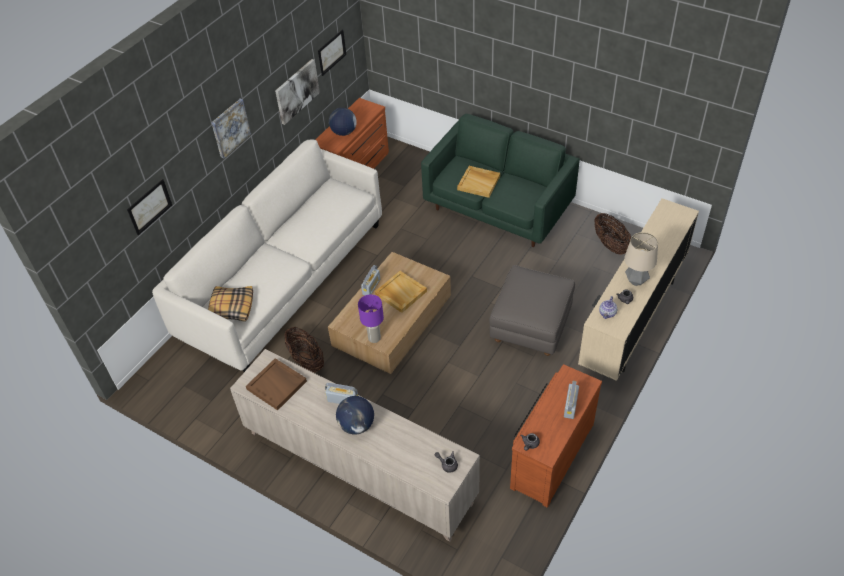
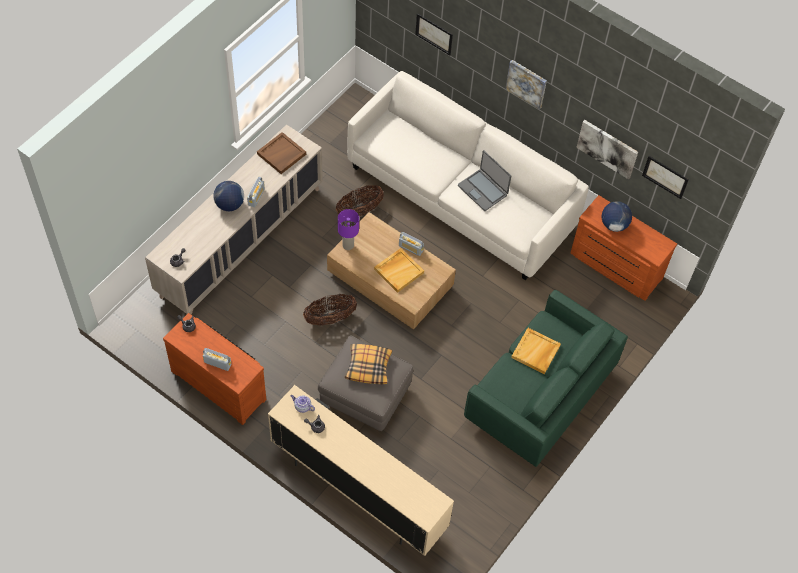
camera: 90 degrees right, 10 degrees up
(231, 308) = (387, 133): pillow -> pillow (368, 366)
(305, 225) = (483, 190): none -> laptop
(610, 245) = (467, 497): basket -> basket (330, 318)
(636, 281) = (338, 442): table lamp -> none

